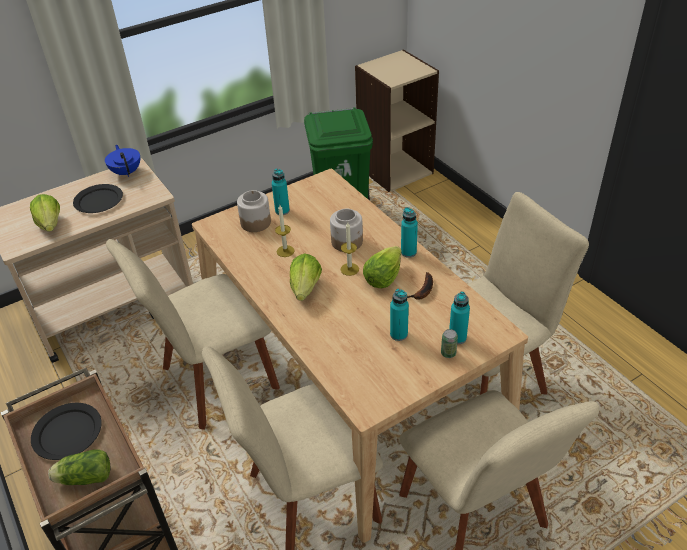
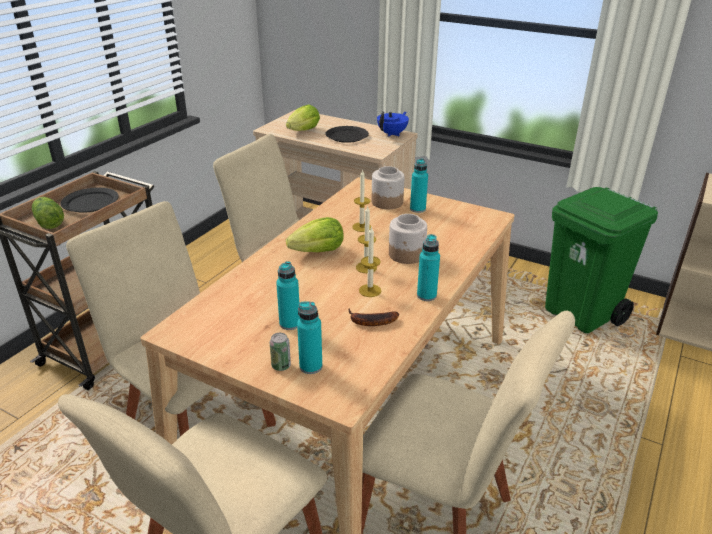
camera: 60 degrees right, 10 degrees down
(383, 278) = (370, 290): lettuce -> candle

